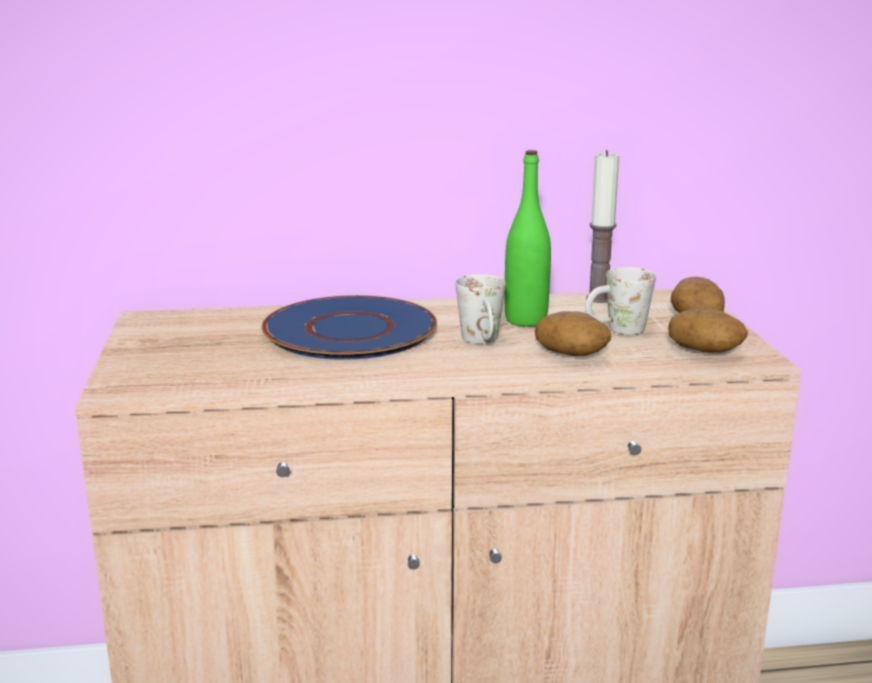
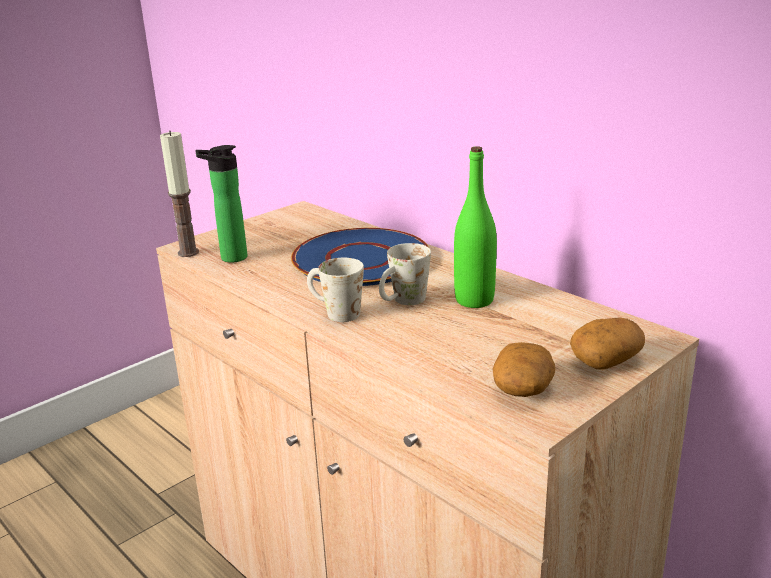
camera: 55 degrees right, 5 degrees up
(211, 379) = (229, 258): none -> bottle
(572, 354) = (427, 339): potato -> none
(598, 299) = (576, 308): candle -> candle (188, 253)
(616, 330) = (509, 338): white mug -> white mug (334, 312)

